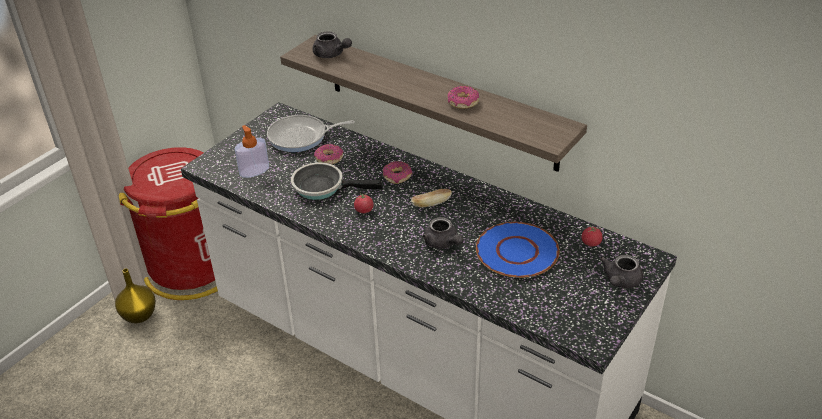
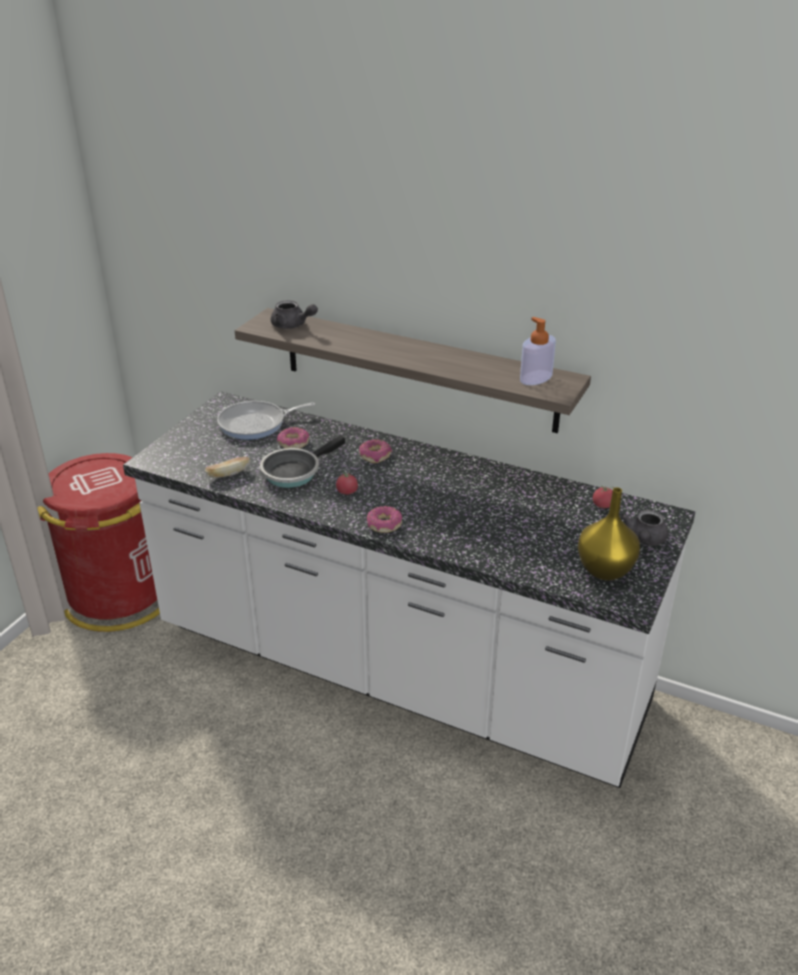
camera: 10 degrees left, 5 degrees down
(138, 316) = (64, 653): yellow vase -> yellow vase (604, 571)
(254, 170) = (210, 461): soap dispenser -> soap dispenser (536, 378)
(323, 187) = (294, 472): frying pan -> frying pan turned 45 degrees counterclockwise
(431, 204) = (420, 480): bread -> bread (228, 474)
(443, 243) = (444, 518): grey teapot -> none
(462, 102) = (452, 362): donut -> donut (384, 525)
(516, 252) = (526, 520): blue plate -> none

